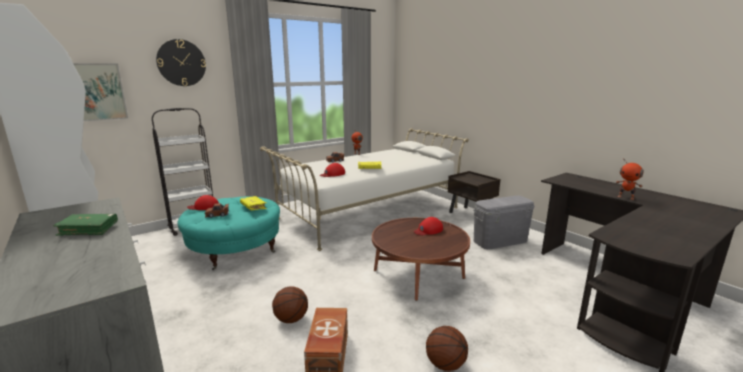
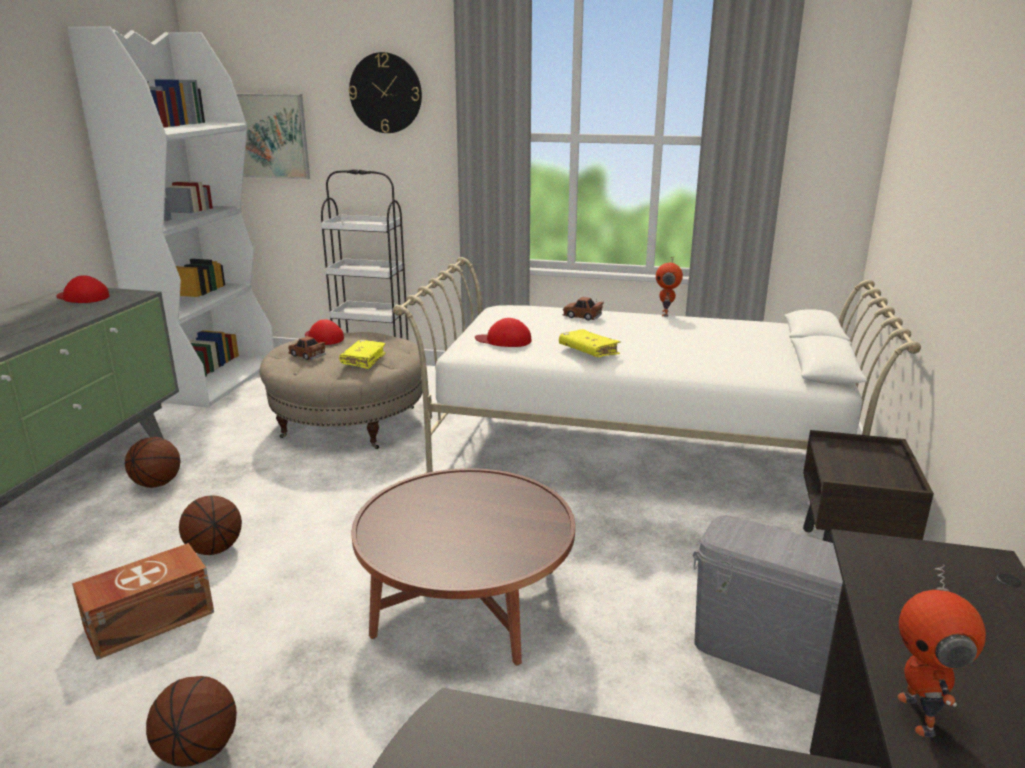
camera: 50 degrees right, 5 degrees up
(88, 229) = (45, 321): green book -> none
(186, 320) = (157, 483): none -> basketball
(235, 250) = (349, 422): turquoise ottoman -> beige ottoman
(428, 230) = (505, 521): red cap -> red cap (83, 297)

